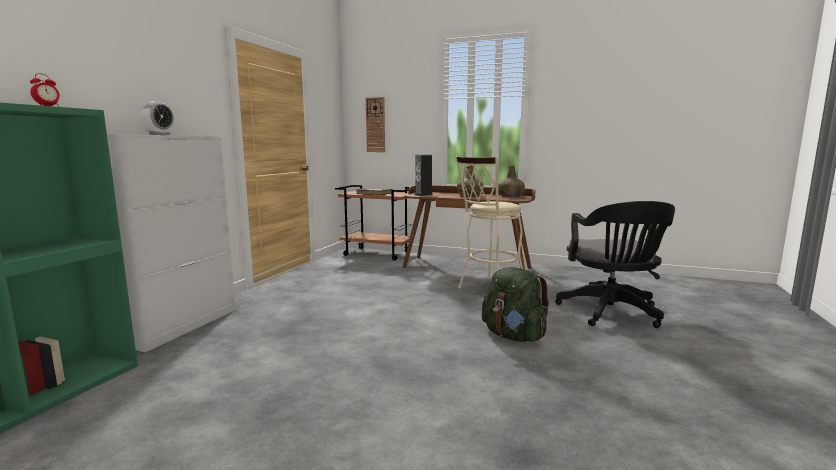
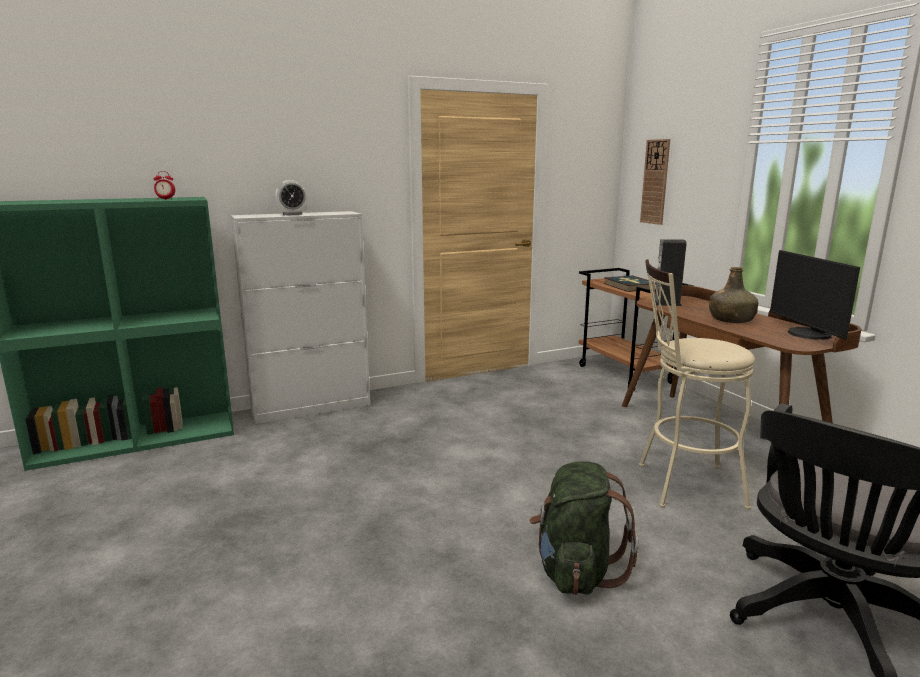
camera: 45 degrees right, 5 degrees up
(511, 196) = (807, 334): green bottle -> monitor

